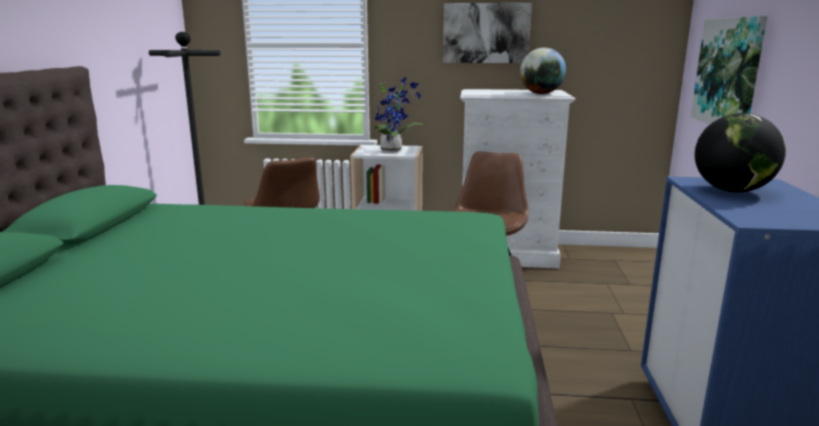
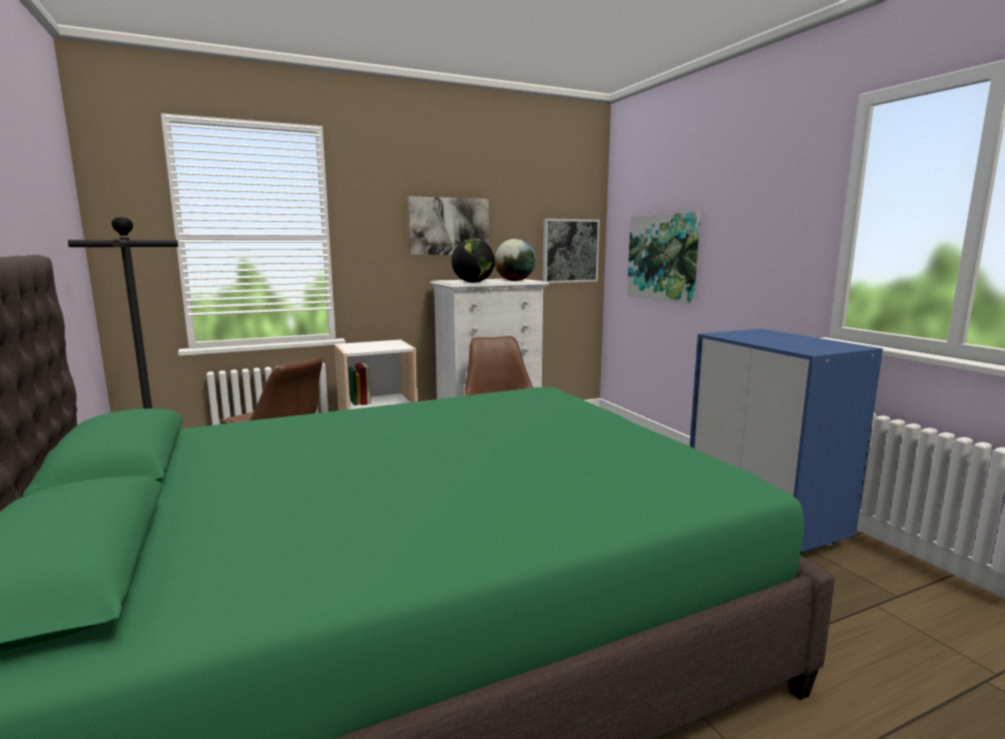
camera: 30 degrees left, 5 degrees down
(393, 151) = (382, 346): potted plant -> none
(633, 60) = (570, 250): none -> picture
(731, 191) = (756, 337): globe -> globe (473, 282)

